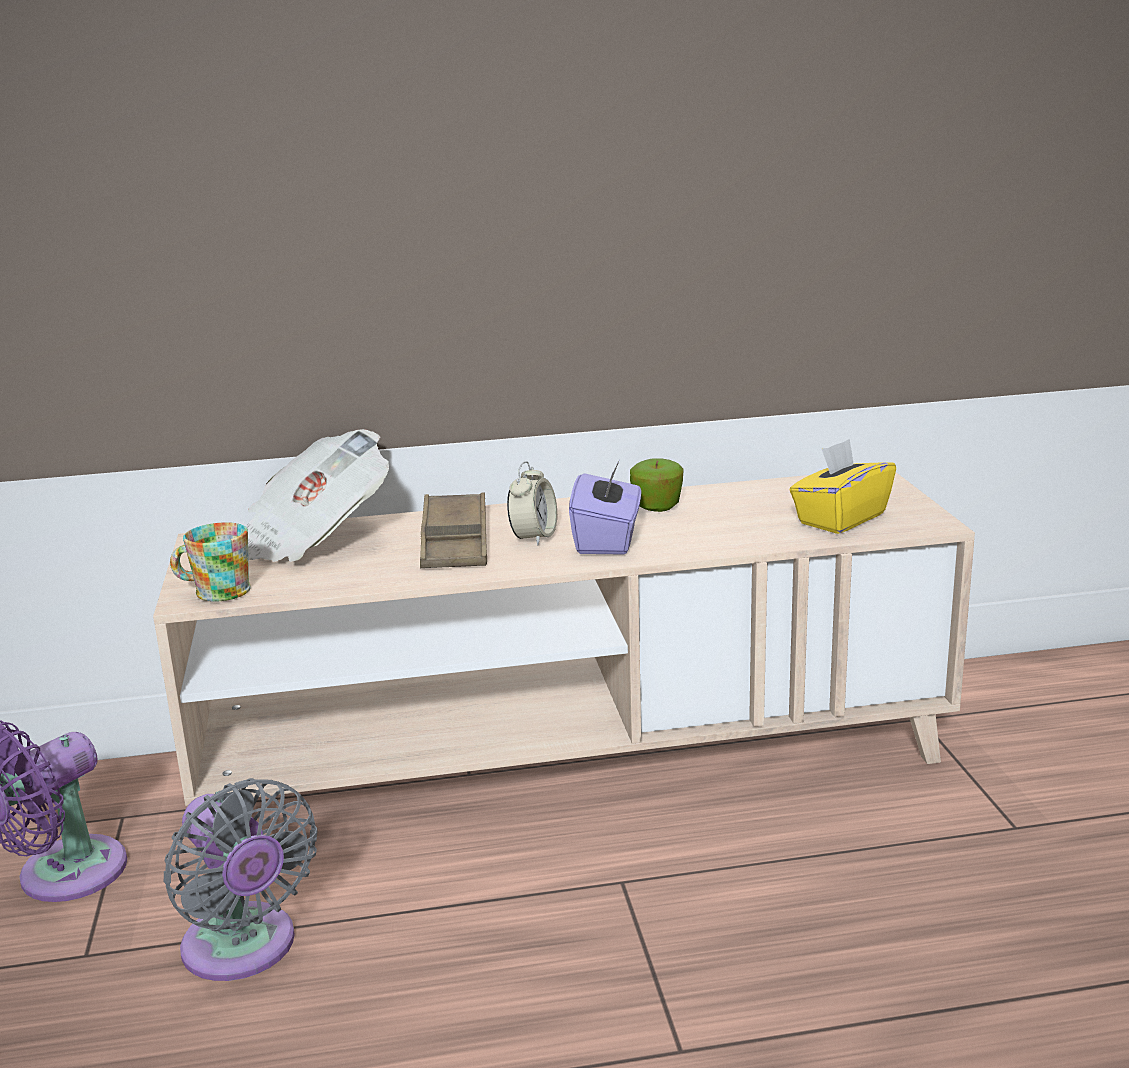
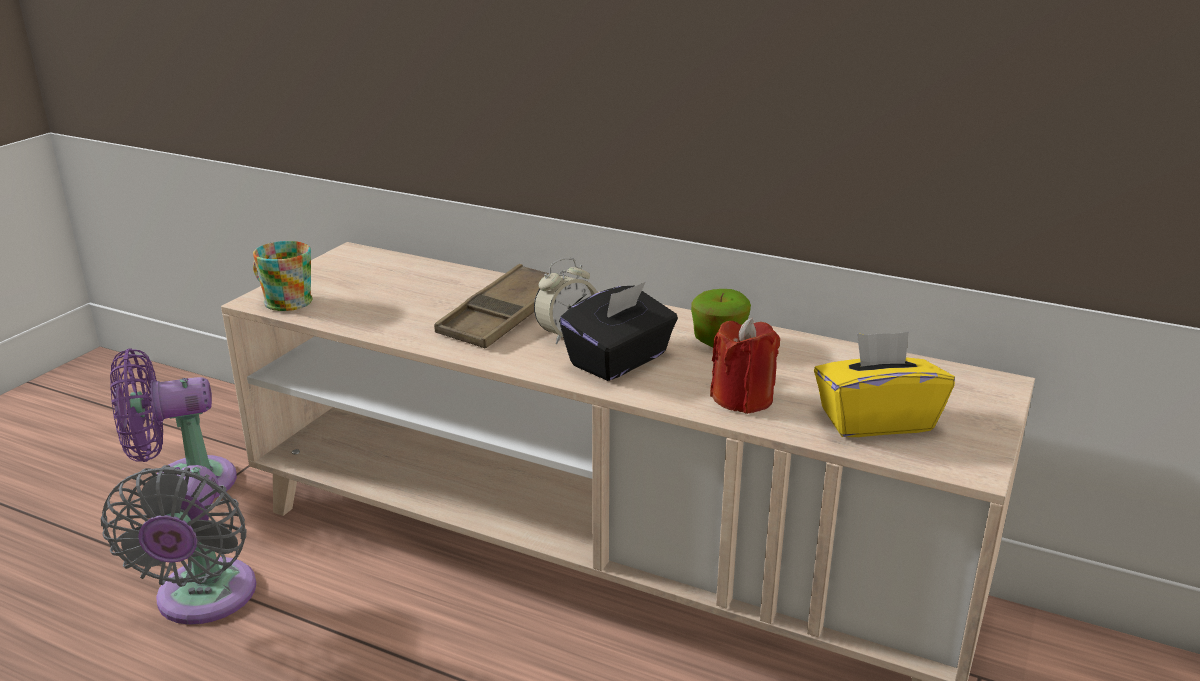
camera: 35 degrees right, 5 degrees up
(310, 539) = (413, 277): newspaper -> none
(607, 540) = (619, 360): purple tissue box -> black tissue box
(737, 534) = (742, 398): none -> red candle

